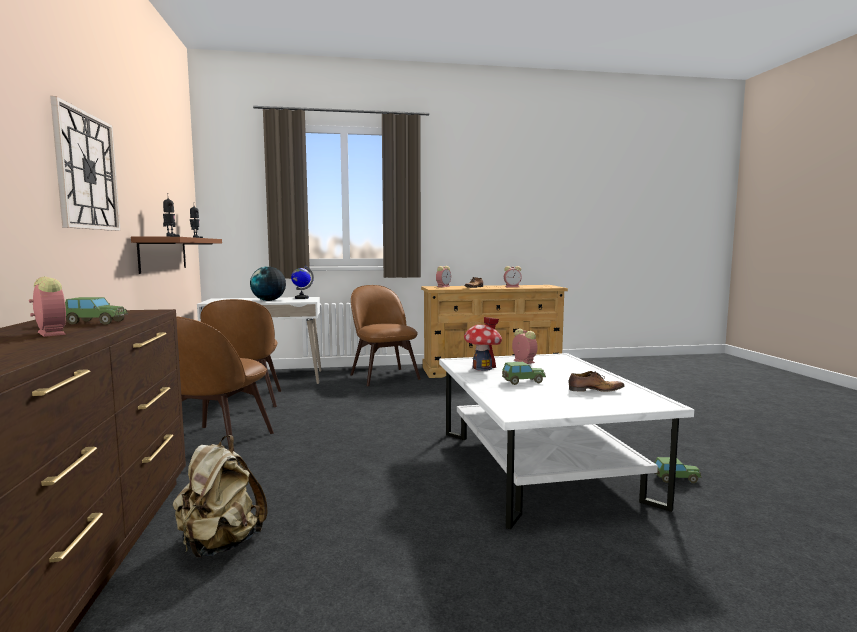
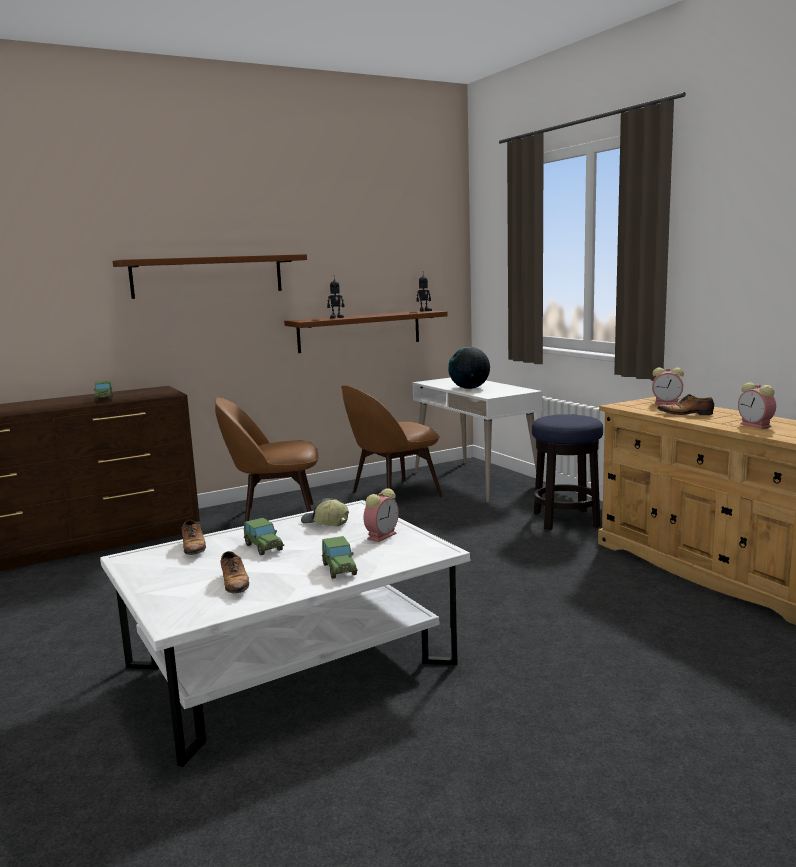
camera: 70 degrees right, 5 degrees up
(50, 333) = (57, 403): alarm clock -> none
(86, 171) = (208, 276): wall clock -> brown shelf
(220, 545) = (99, 571): beige backpack -> none
(301, 298) = (512, 390): globe -> none
(383, 376) = (566, 520): brown chair -> stool
(482, 368) = (325, 523): toy house -> cap
(508, 395) = (194, 547): none -> shoe
(675, 479) = (288, 771): toy car -> toy car (339, 569)

